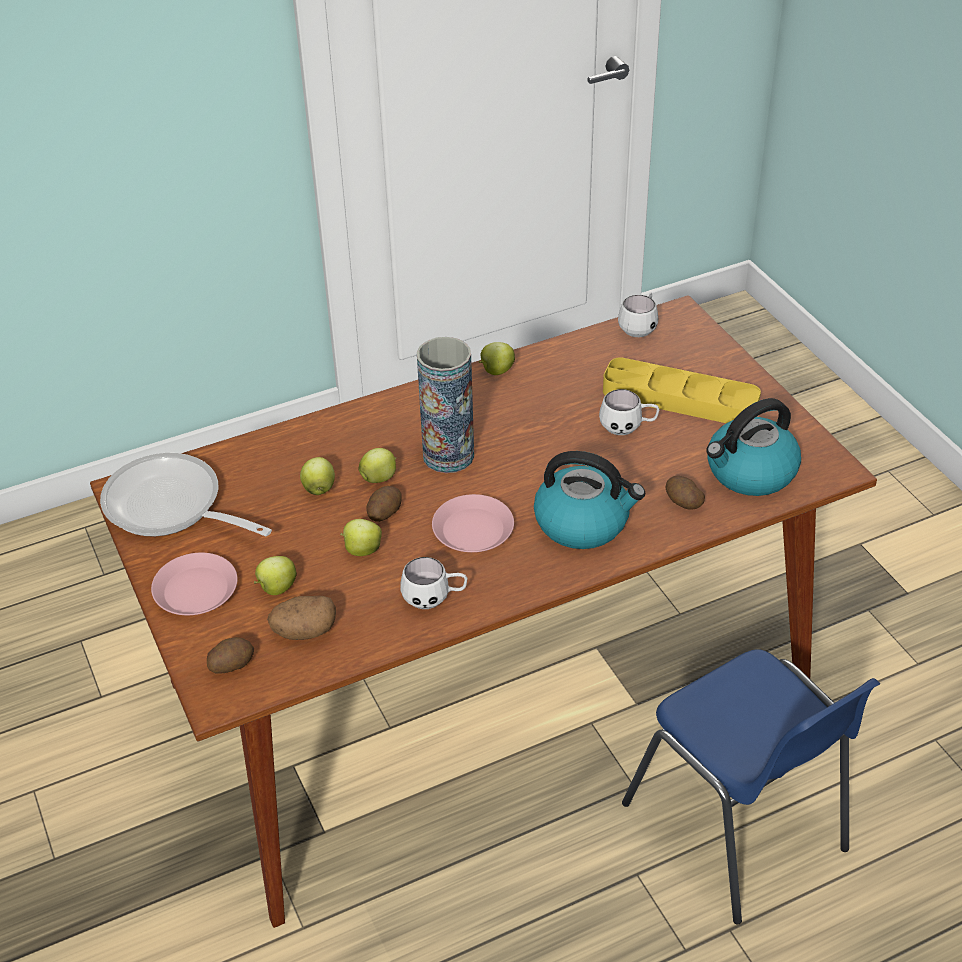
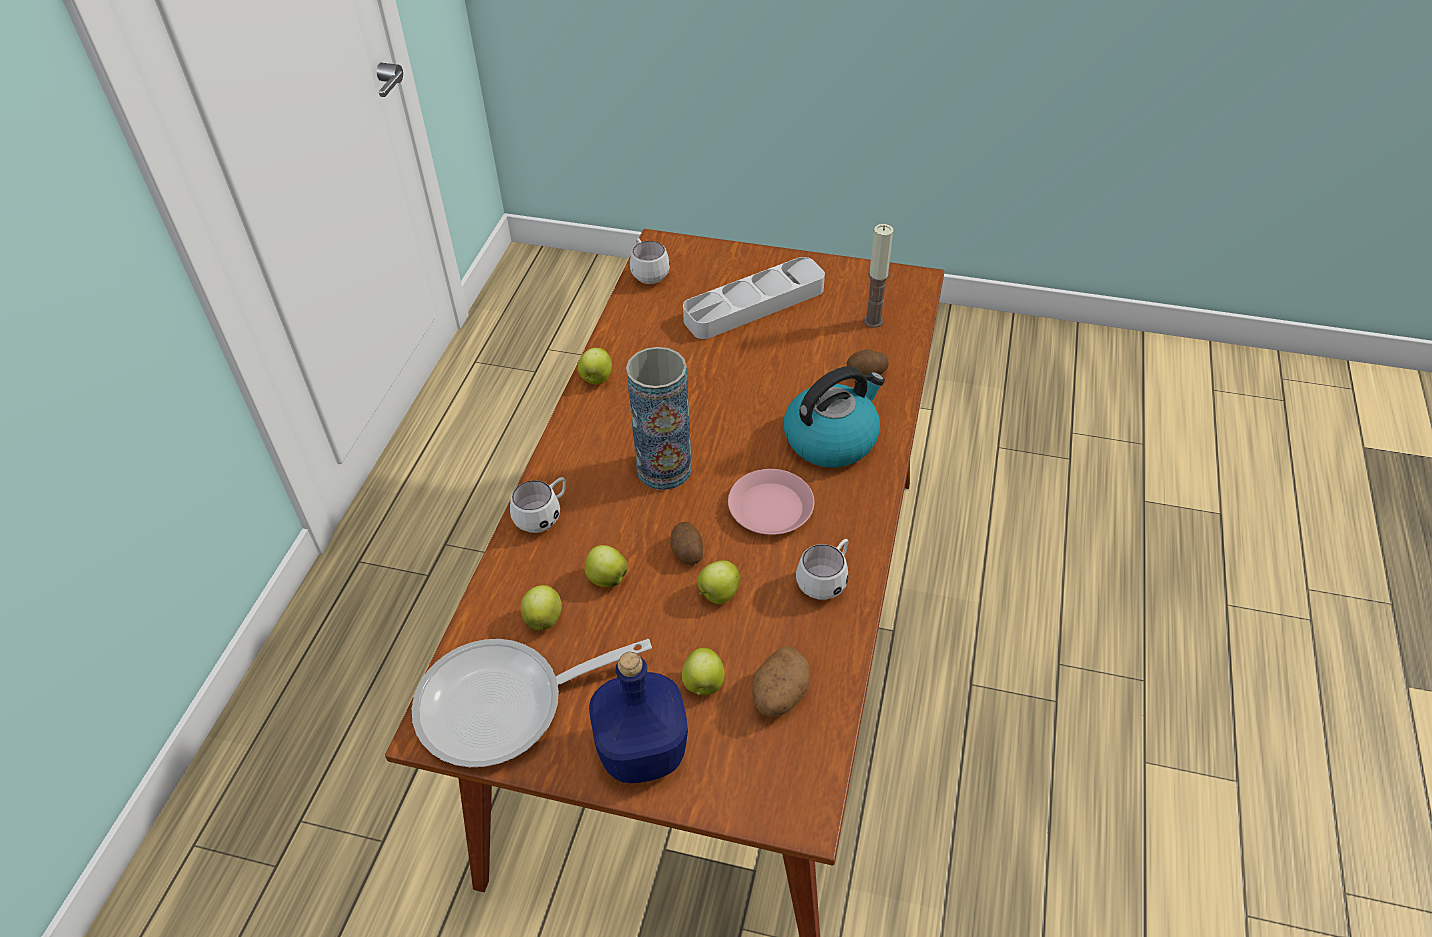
camera: 50 degrees left, 5 degrees up
(195, 590) = (642, 751): pink plate -> blue bottle
(231, 664) = (768, 777): potato -> none
(379, 478) = (640, 529): apple -> apple (543, 619)
(628, 428) = (753, 349): white mug -> white mug (544, 516)
(680, 399) = (754, 304): yellow tray -> grey tray
(738, 830) = (982, 599): blue chair -> none
(750, 472) = (873, 321): kettle -> candle

